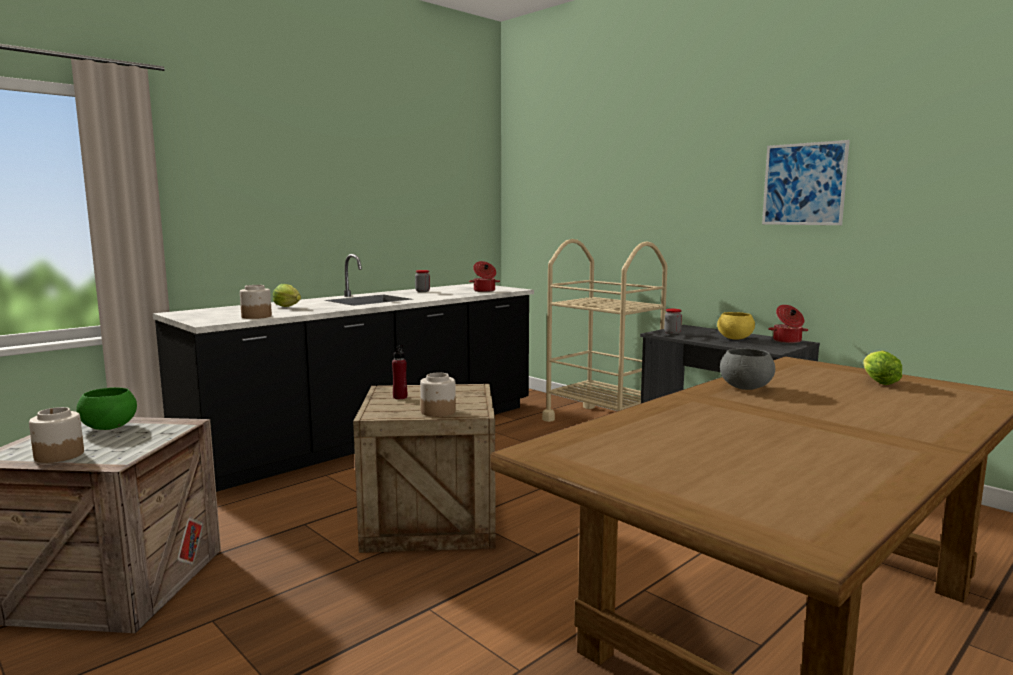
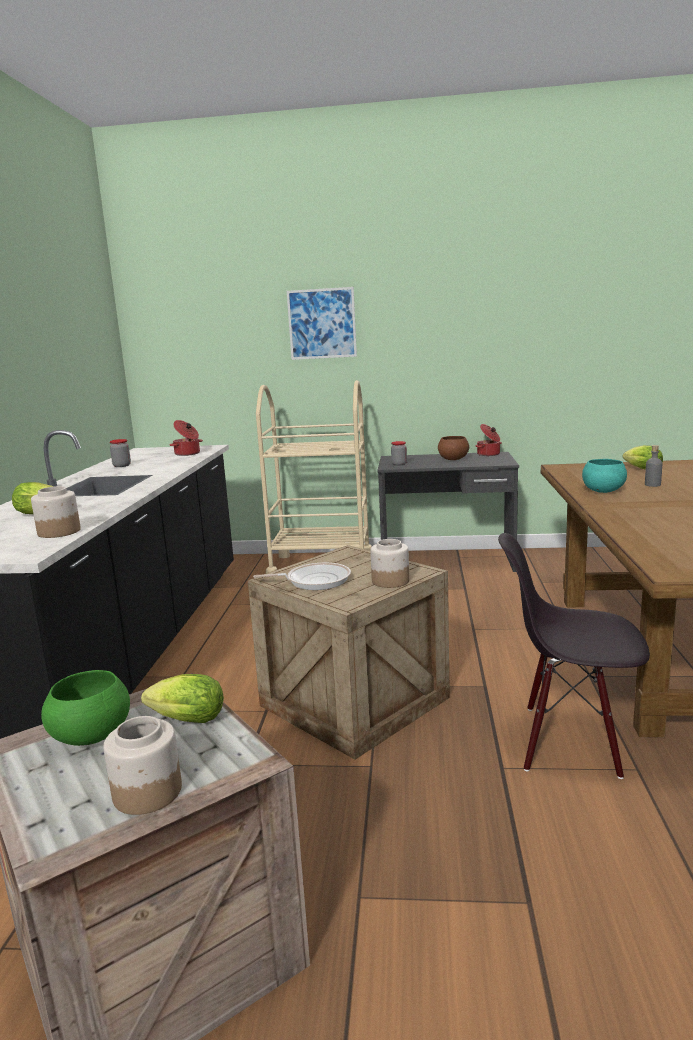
camera: 40 degrees left, 5 degrees up
(146, 436) = (184, 720): none -> lettuce
(400, 397) = (314, 581): red bottle -> frying pan
(512, 622) = (569, 742): none -> black chair
(734, 338) = (453, 459): yellow bowl -> brown bowl
(745, 388) = (602, 491): grey bowl -> turquoise bowl
(804, 184) = (483, 319): picture -> picture (322, 323)
(824, 396) = (652, 485): none -> grey bottle

